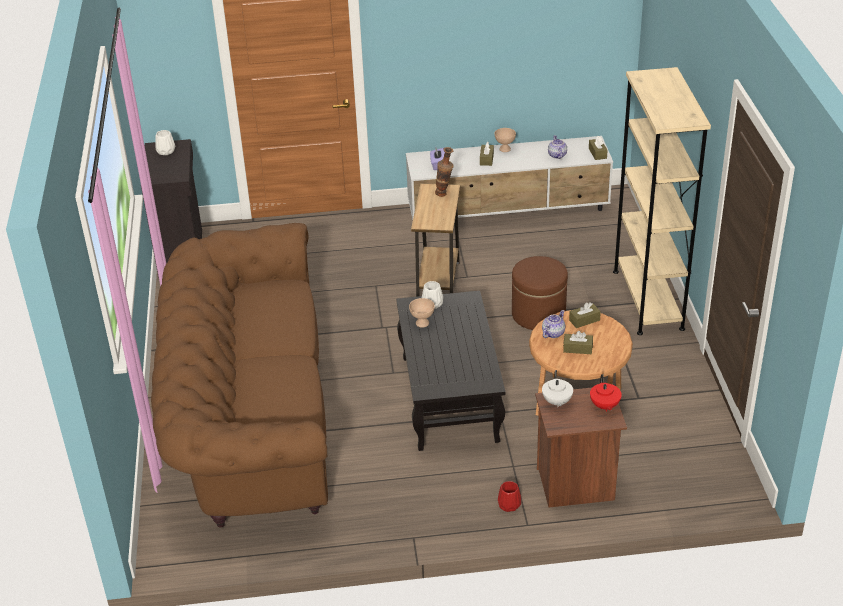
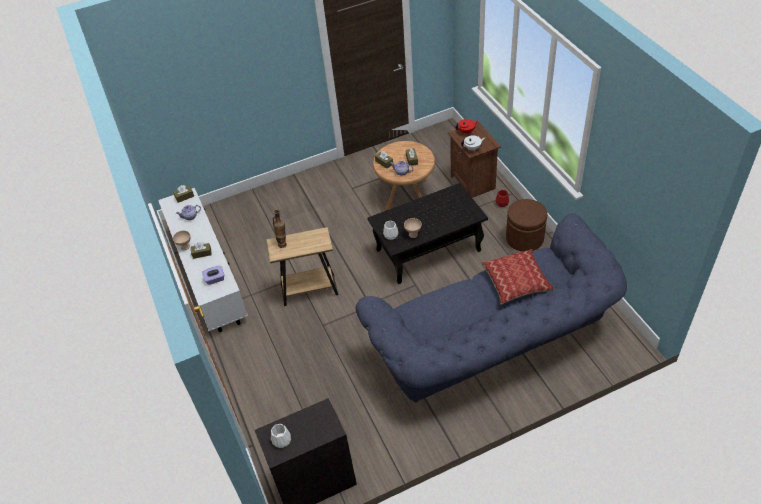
camera: 105 degrees left, 10 degrees up
(249, 419) = (494, 345): brown sofa -> blue sofa
(270, 383) = (516, 281): none -> pillow
(538, 314) = (329, 230): brown ottoman -> brown ottoman (524, 238)
(648, 299) = (298, 186): beige bookcase -> none

